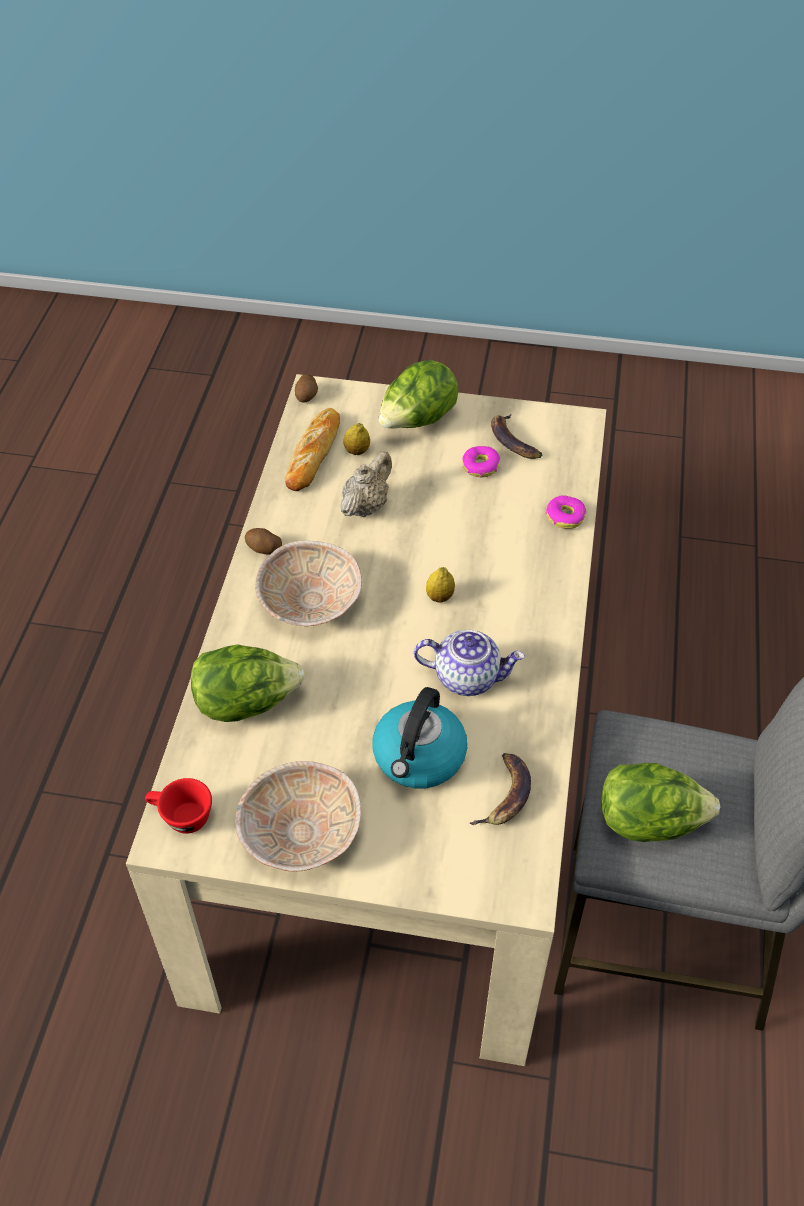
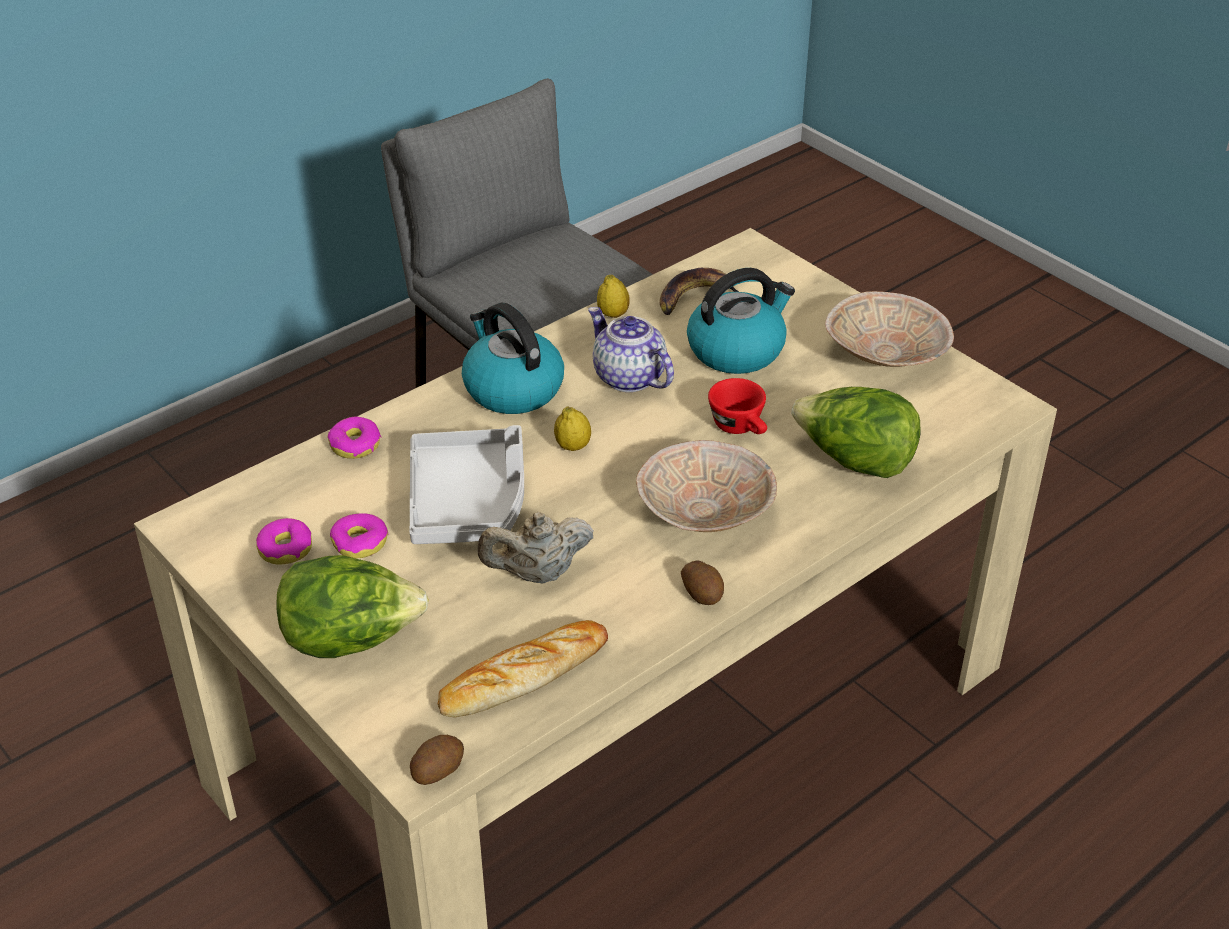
camera: 140 degrees left, 10 degrees down
(181, 817) = (985, 413): red cup -> red cup (741, 428)
(357, 451) = (469, 646): lemon -> lemon (613, 314)
(454, 523) = (469, 502): none -> grey tray
(512, 441) = (285, 548): banana -> donut
(530, 616) = (512, 388): none -> kettle
(649, 821) = (588, 276): lettuce -> none

